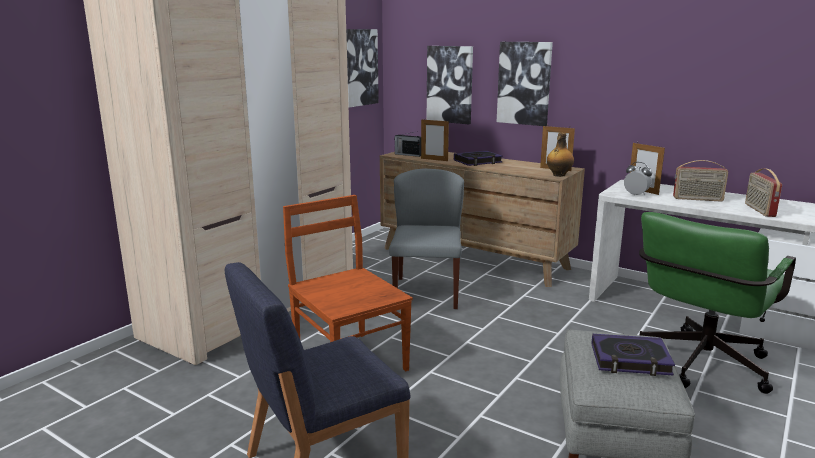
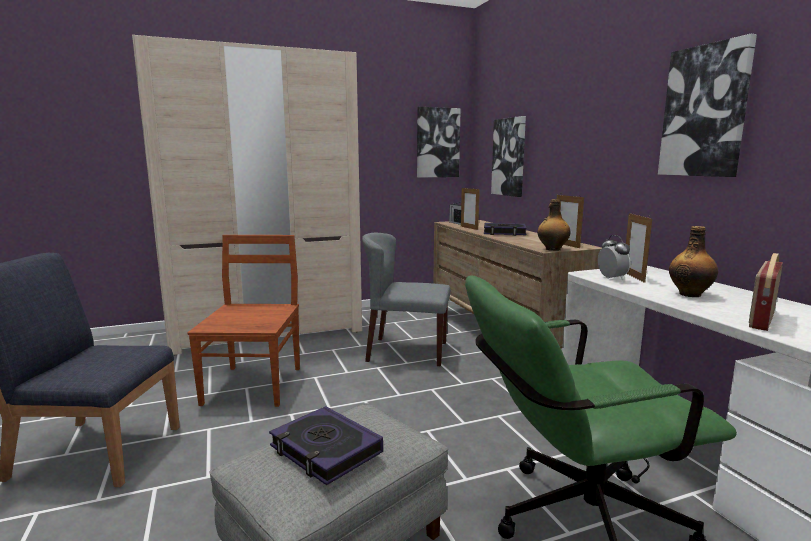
camera: 35 degrees right, 5 degrees down
(426, 292) = (406, 351): grey chair -> grey chair turned 120 degrees counterclockwise
(524, 83) = (562, 151): picture -> picture (705, 111)
(698, 199) = (690, 294): radio -> bottle

